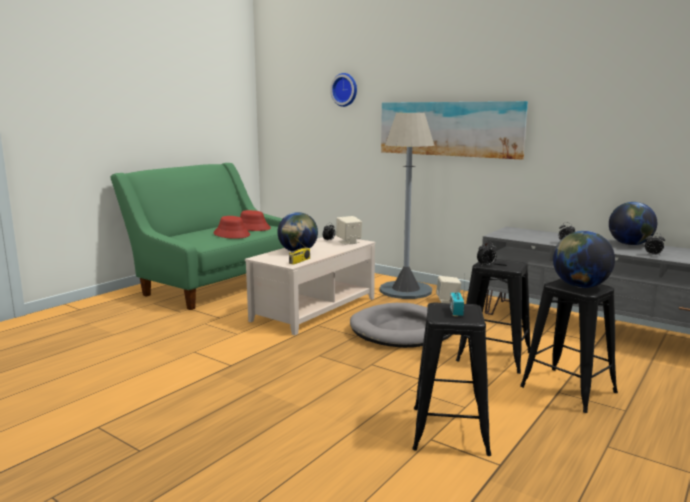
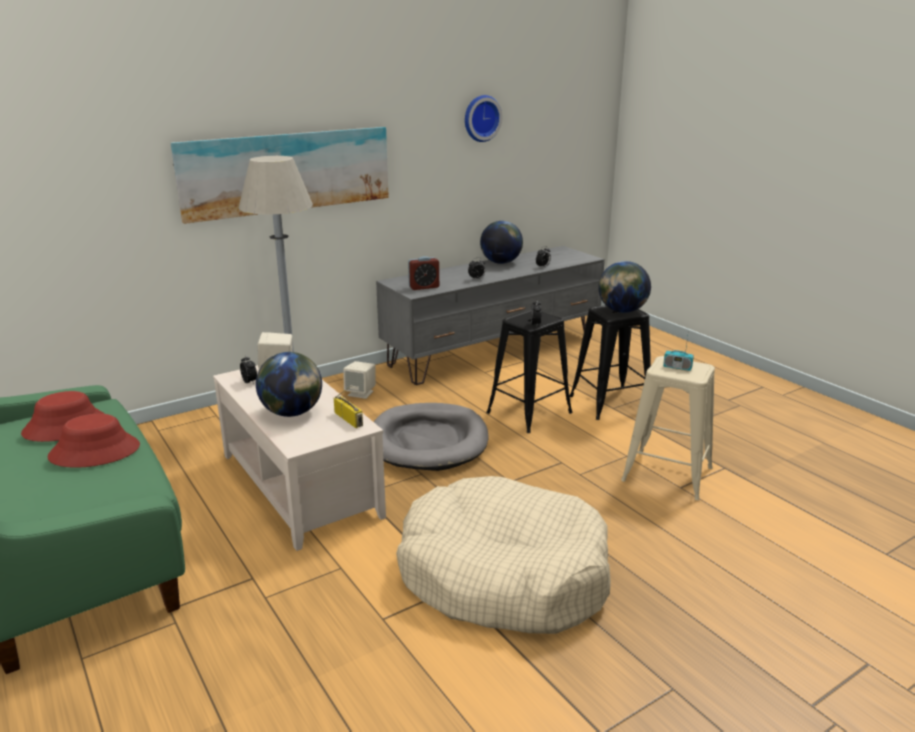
camera: 70 degrees left, 10 degrees up
(249, 377) = (503, 575): none -> beige dog bed
(345, 90) = (77, 124): wall clock -> wall clock (481, 118)
(449, 430) = (666, 474): black stool -> beige stool
(515, 235) = (424, 287): none -> alarm clock

